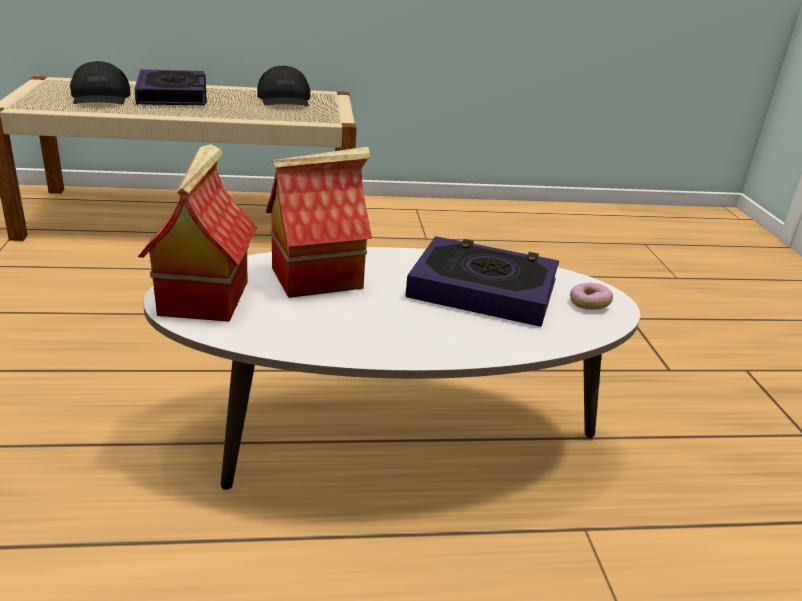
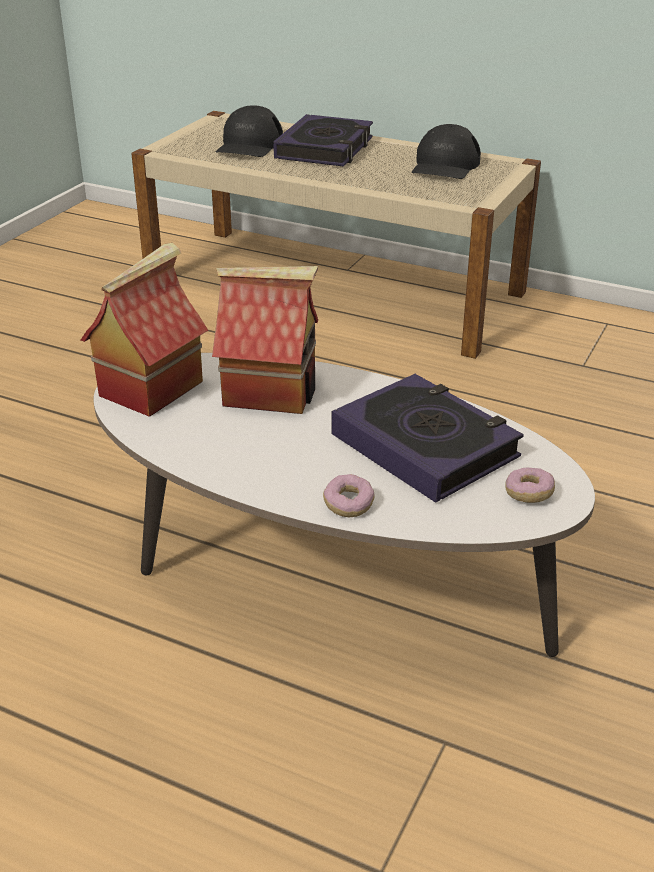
camera: 35 degrees right, 5 degrees up
(481, 346) = (348, 505): none -> donut

